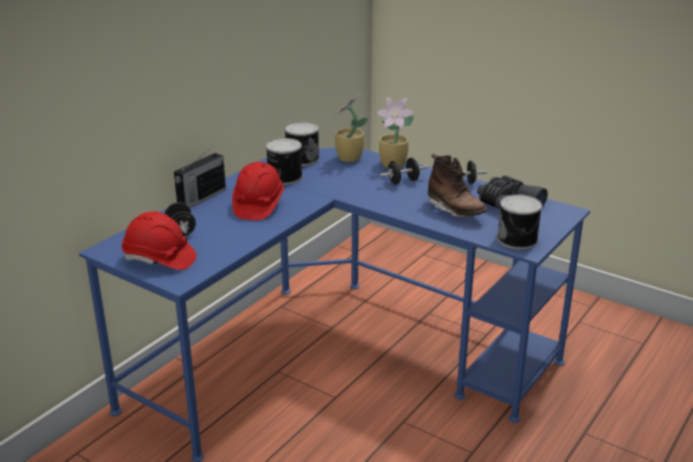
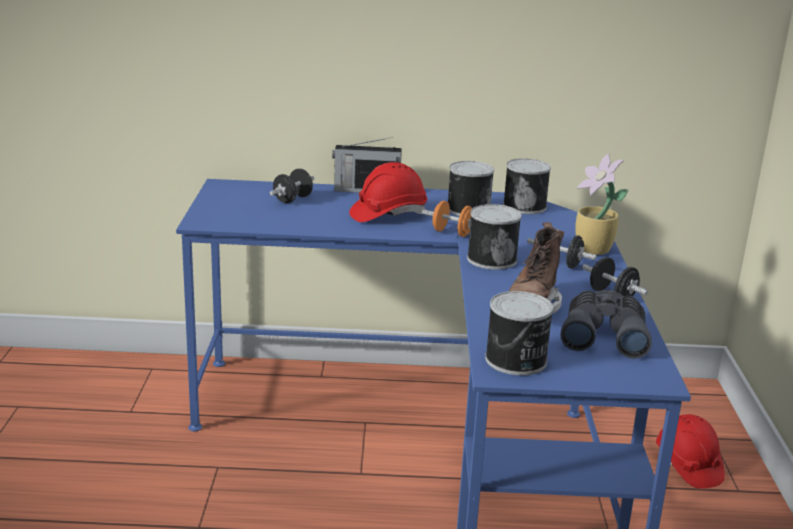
camera: 55 degrees right, 5 degrees down
(159, 259) = (230, 206): red hard hat -> red hard hat (687, 466)
(318, 196) = (452, 233): none -> orange dumbbell
(348, 158) = (566, 225): potted plant -> none
(374, 198) = (491, 259): none -> can

